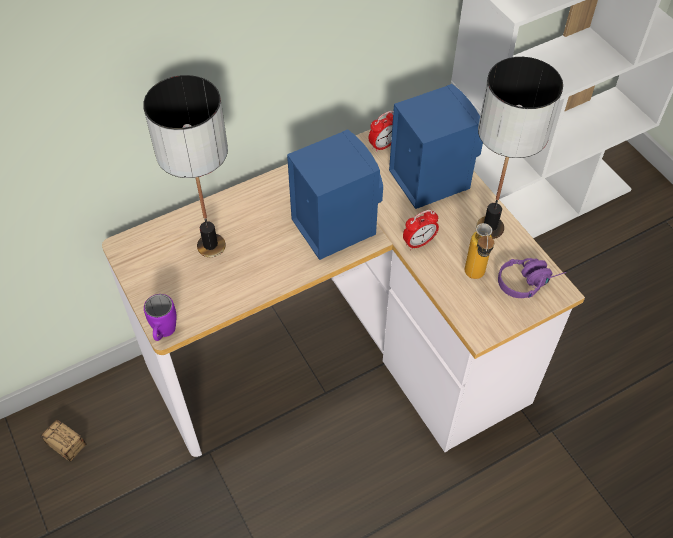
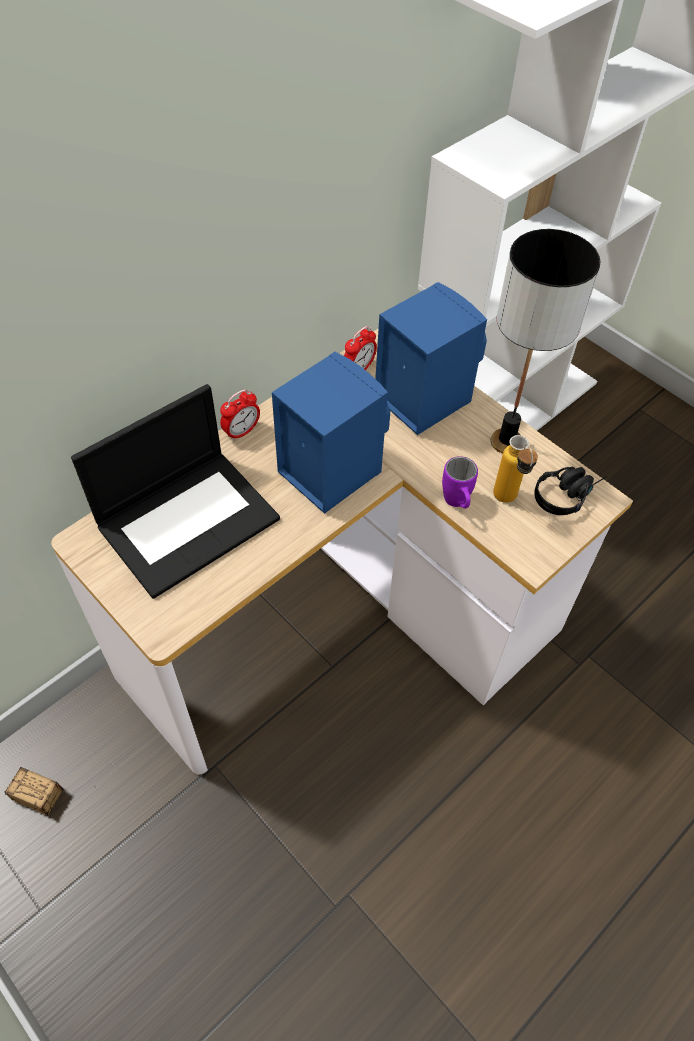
camera: 15 degrees left, 0 degrees up
(164, 334) = (160, 640): purple mug -> purple mug (457, 504)
(211, 245) = (189, 520): table lamp -> laptop
(419, 243) = (433, 473): alarm clock -> alarm clock (241, 432)
(529, 281) = (567, 494): purple headphones -> black headphones

